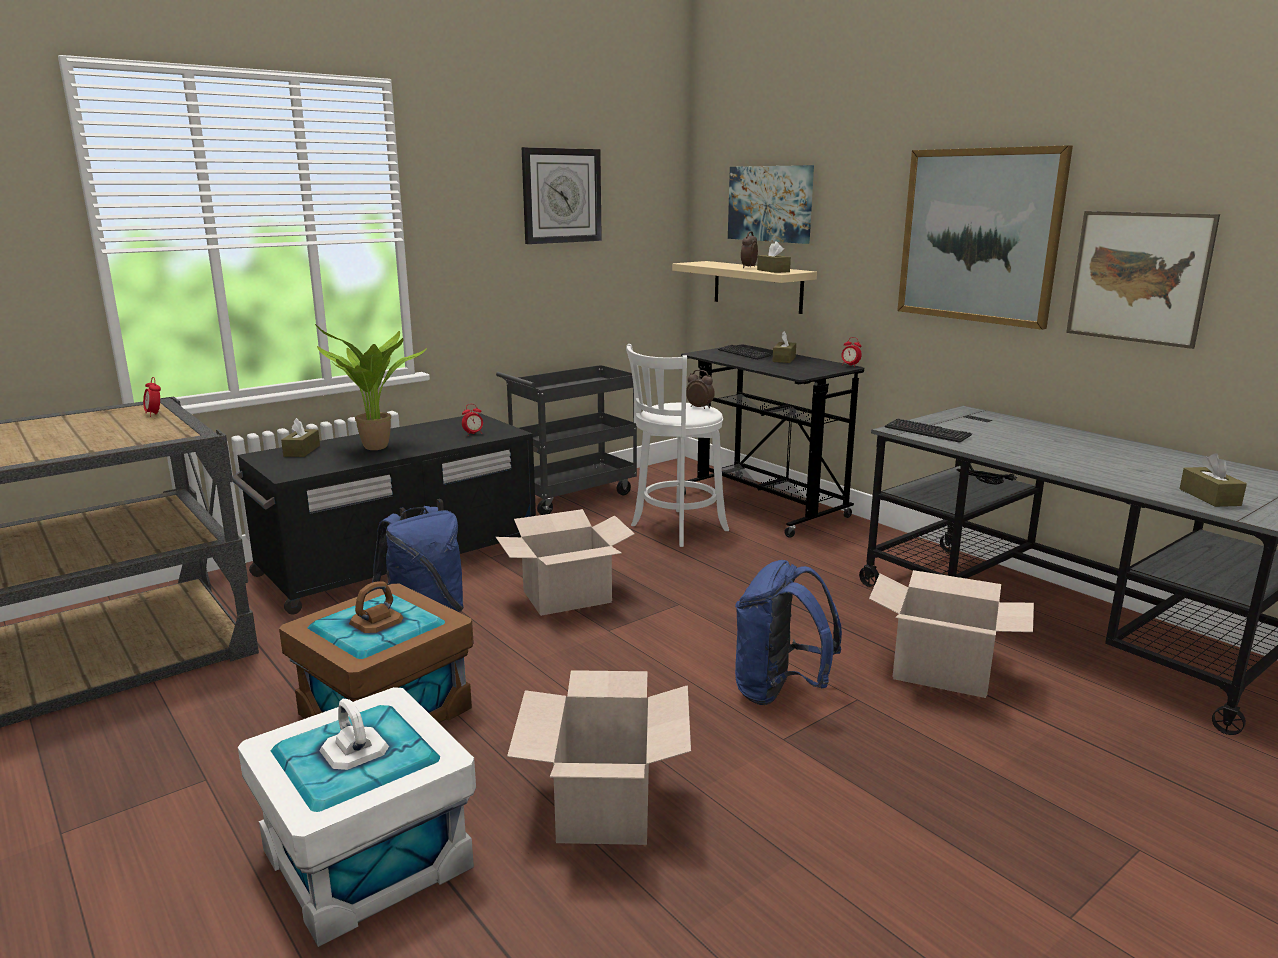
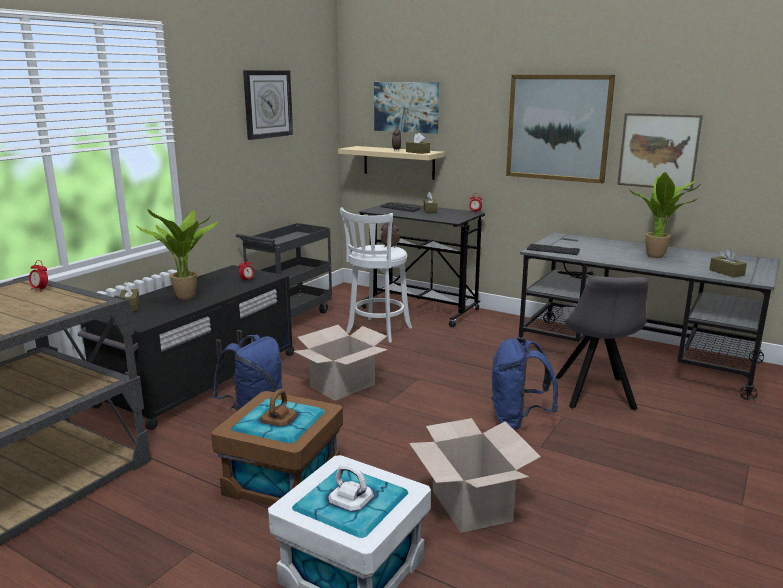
camera: 20 degrees left, 0 degrees up
(941, 672) = (595, 393): cardboard box -> grey chair
(1104, 459) = (658, 257): none -> potted plant

